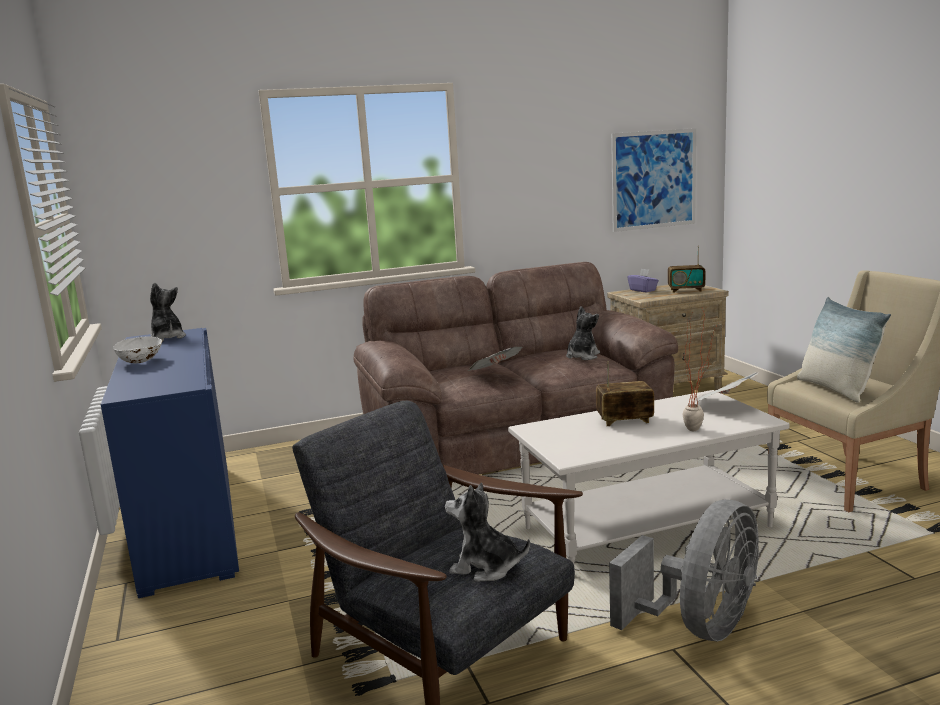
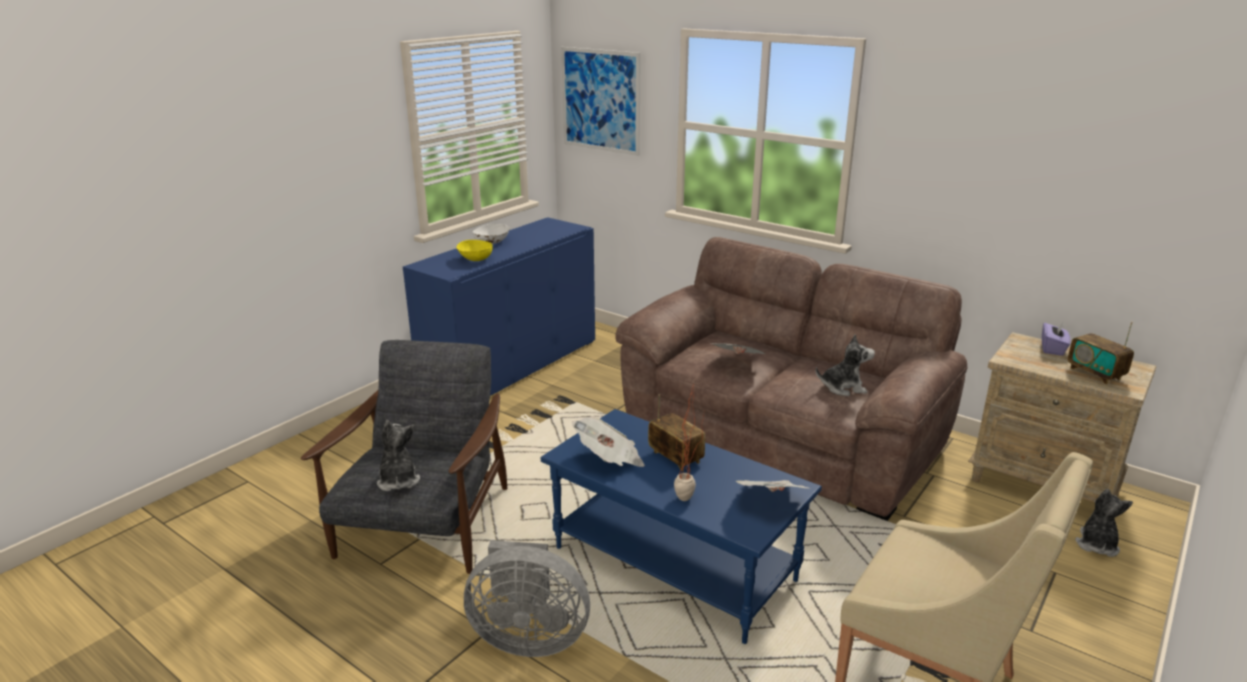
camera: 55 degrees right, 10 degrees up
(167, 338) = (554, 228): plush toy -> plush toy (1096, 545)
(172, 372) = (475, 259): none -> yellow bowl
(599, 443) = (609, 459): none -> newspaper
(646, 527) = (676, 563): white coffee table -> blue coffee table
(654, 179) = (1134, 208): picture -> picture (600, 100)
(835, 389) = (913, 569): pillow -> none

